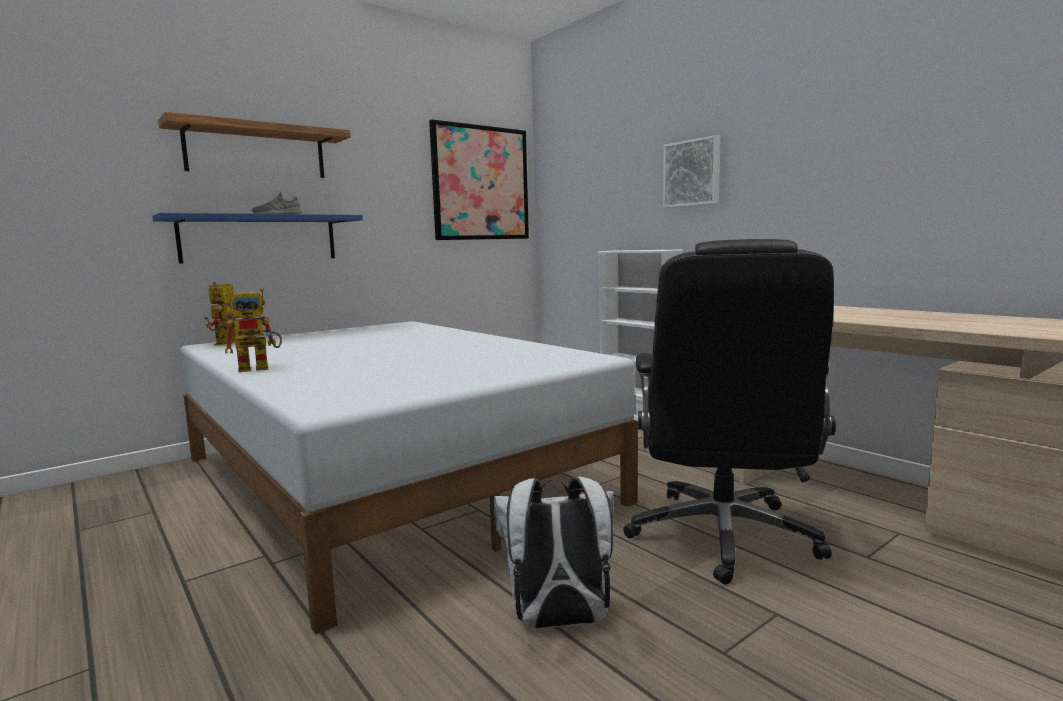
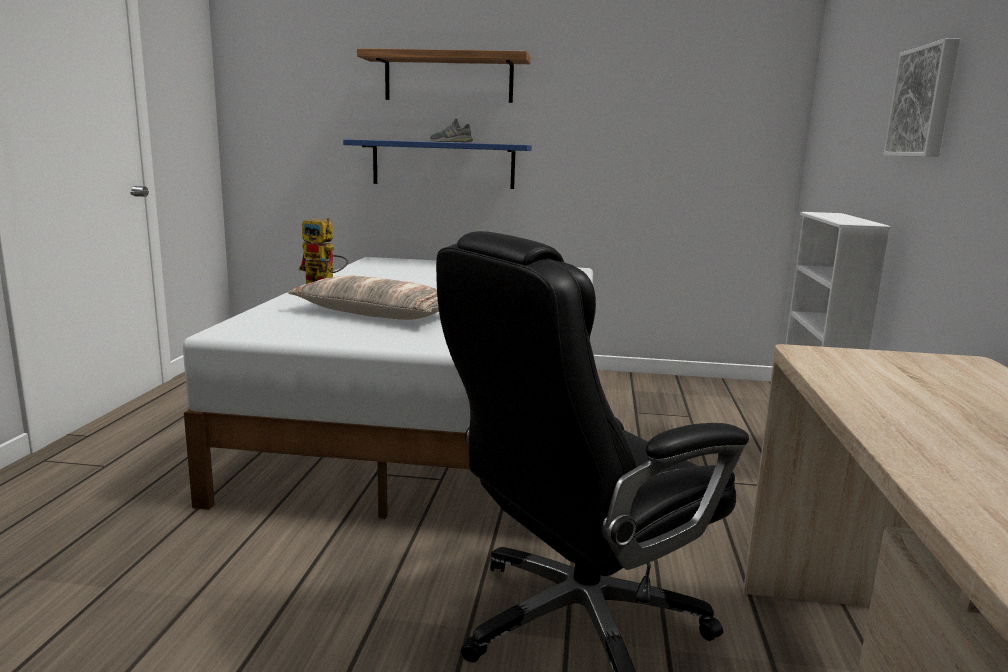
camera: 45 degrees right, 5 degrees up
(226, 344) = (386, 261): toy robot -> none
(393, 369) = (376, 313): none -> pillow
(480, 183) = (717, 105): picture -> none
(558, 622) = (299, 593): white backpack -> none

